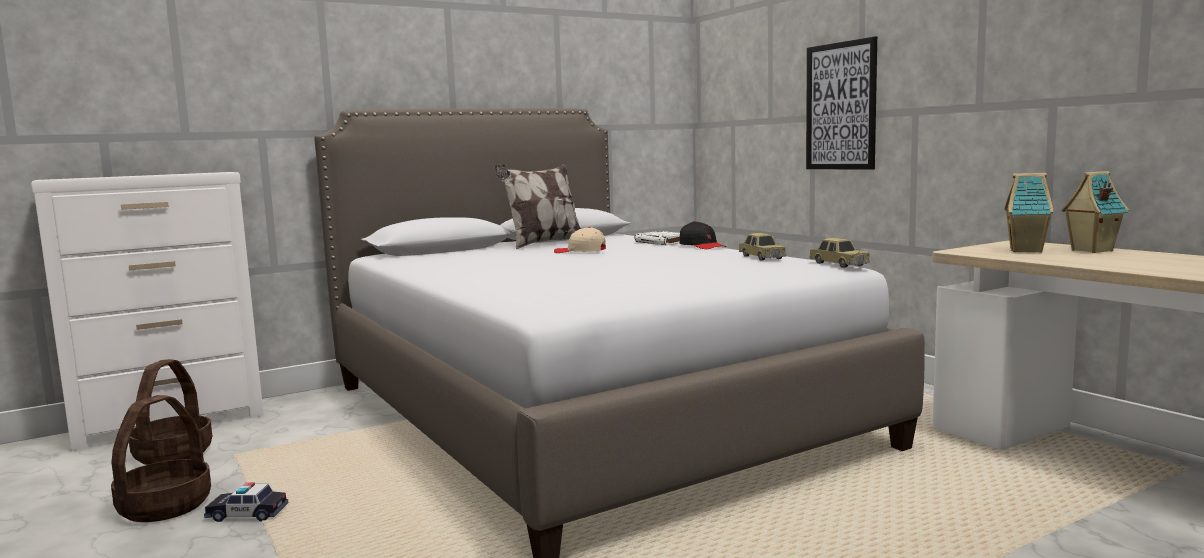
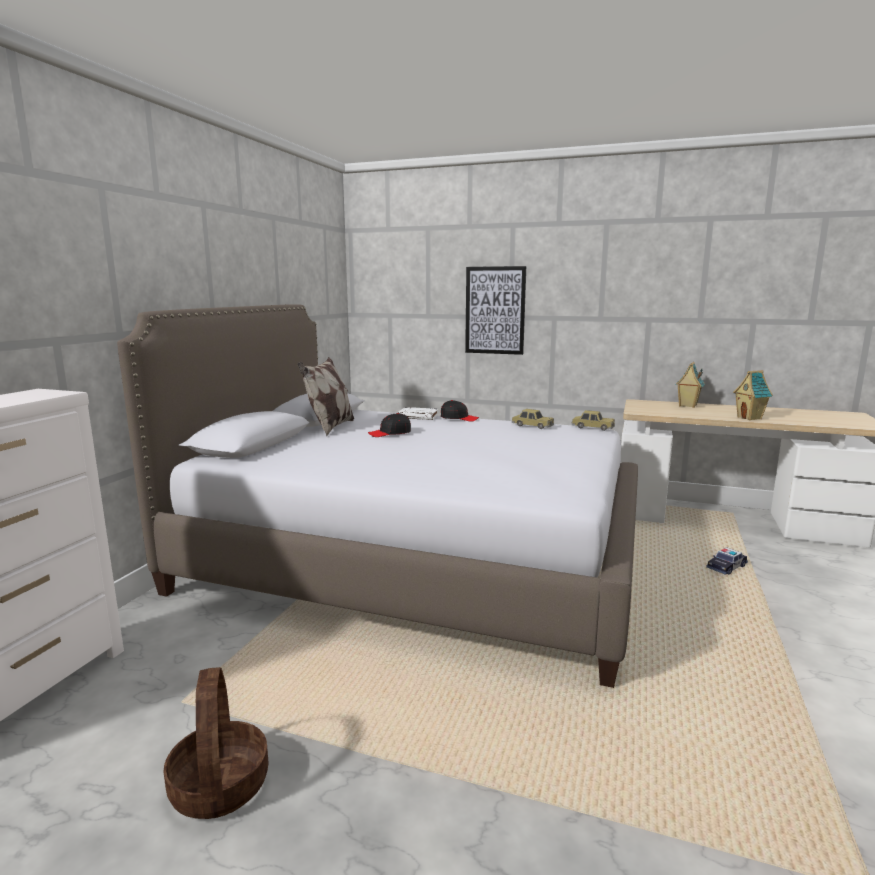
camera: 40 degrees left, 5 degrees up
(173, 454) = (100, 730): basket -> none
(247, 514) = (324, 751): toy car -> toy car (726, 567)
(580, 251) = (390, 433): beige cap -> black cap
(1027, 250) = (663, 408): toy house -> toy house (750, 418)

